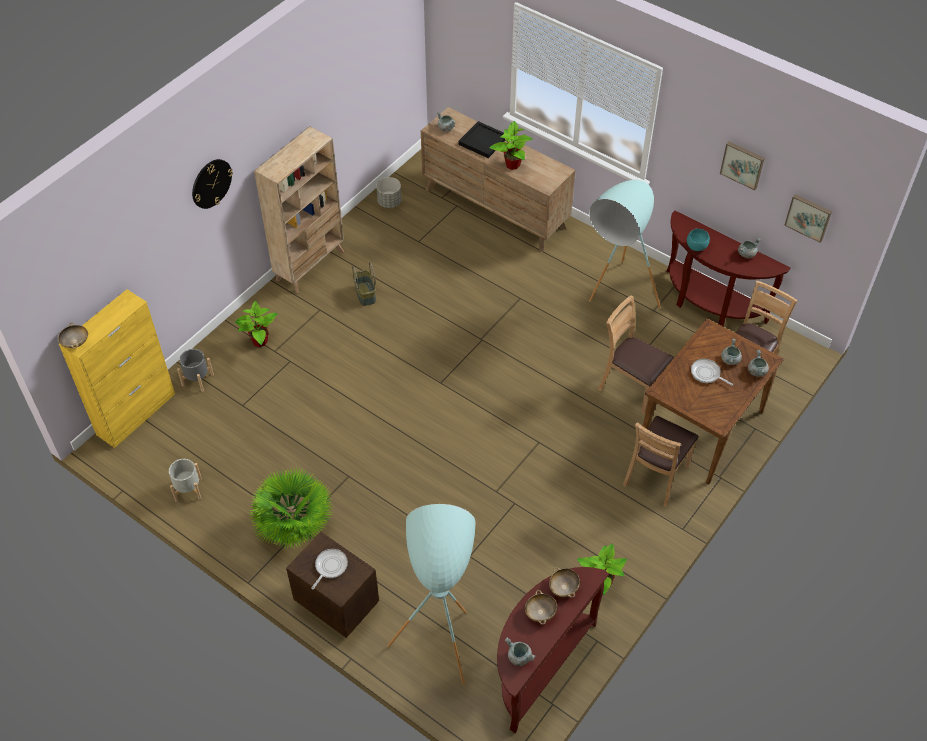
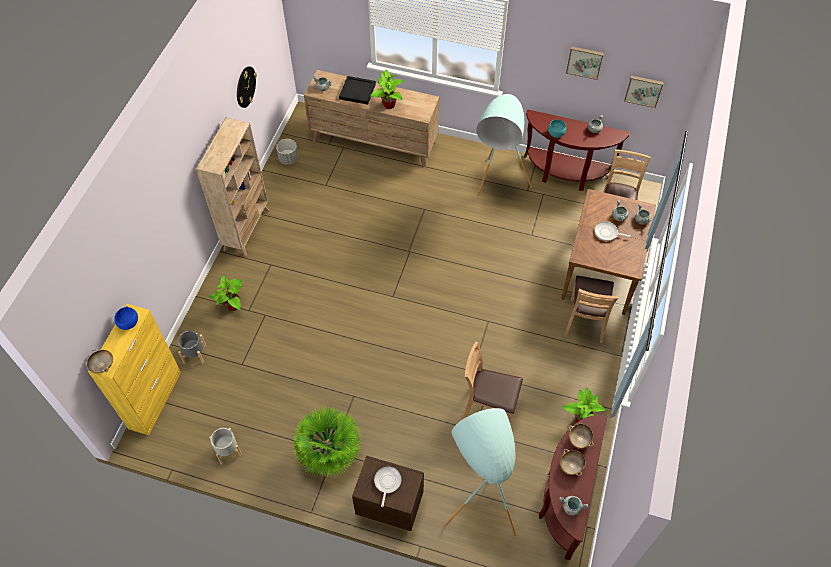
camera: 20 degrees left, 5 degrees up
(119, 309) = (129, 323): none -> blue bowl
(211, 183) = (168, 191): wall clock -> wall clock (245, 87)
(365, 294) = (301, 241): basket -> none
(631, 387) = (537, 256): brown chair -> brown chair (488, 407)

